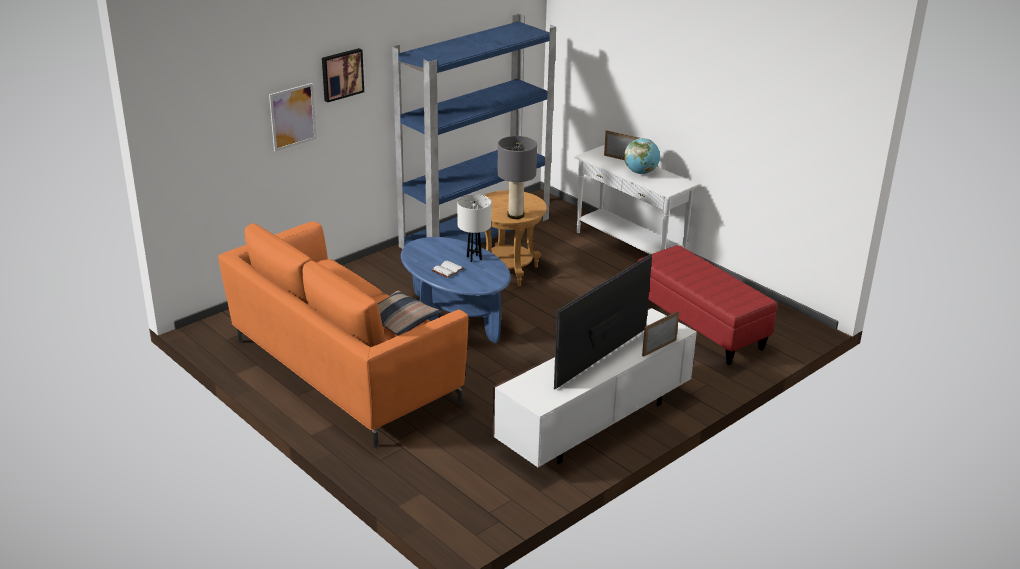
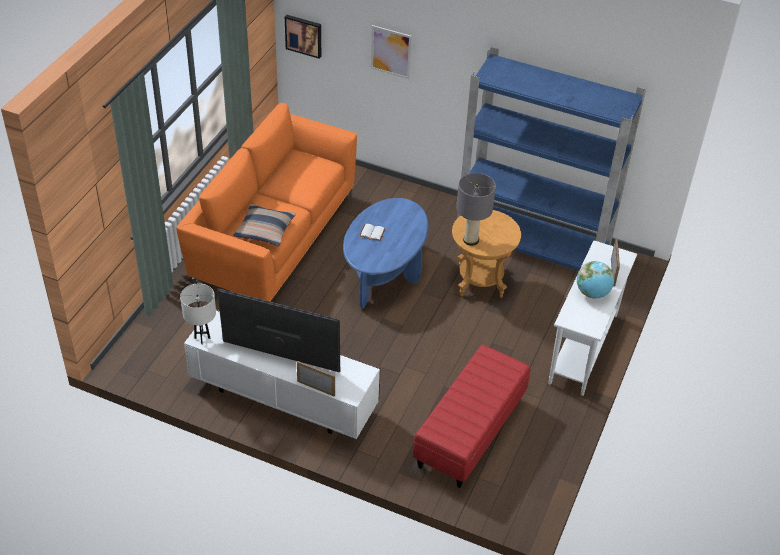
camera: 65 degrees right, 15 degrees up
(341, 74) = (441, 43): picture -> picture (304, 35)
(474, 258) = (401, 241): white table lamp -> white table lamp (202, 338)

